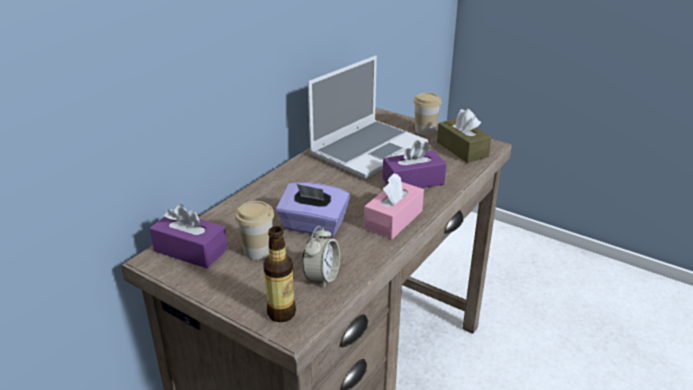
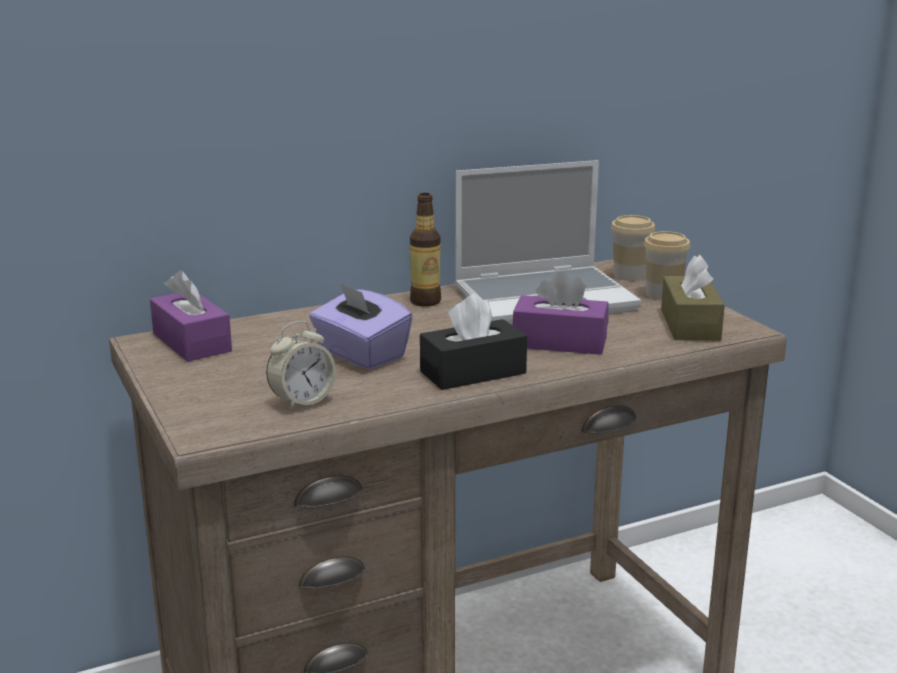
camera: 30 degrees right, 10 degrees down
(258, 251) = (263, 360): cup -> cup (630, 275)
(281, 313) = (212, 419): bottle -> bottle (425, 301)
(393, 220) = (473, 372): pink tissue box -> black tissue box

